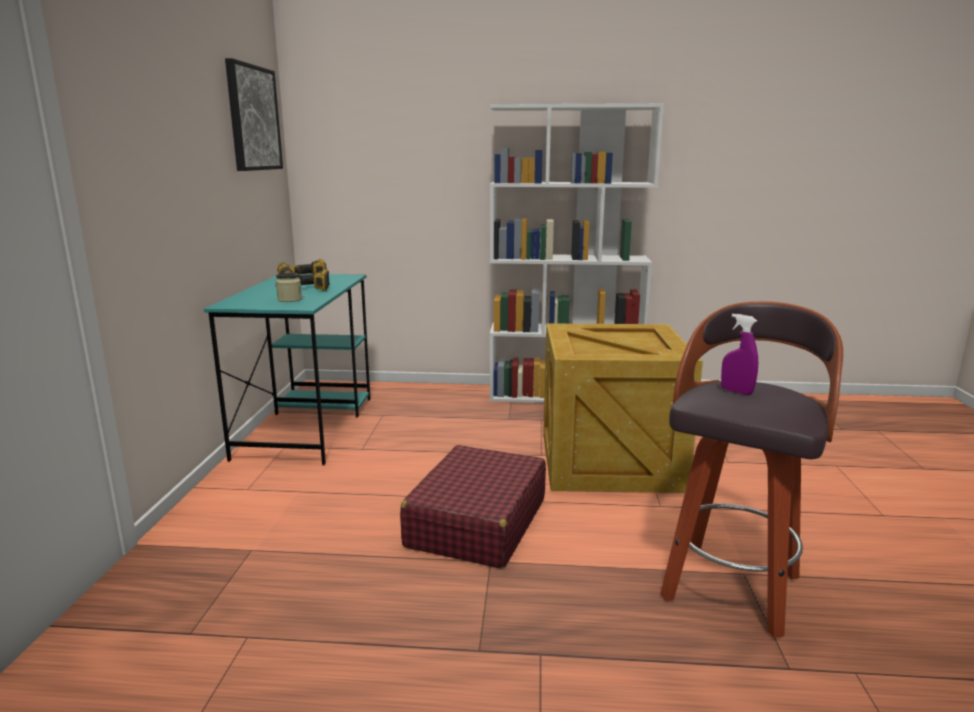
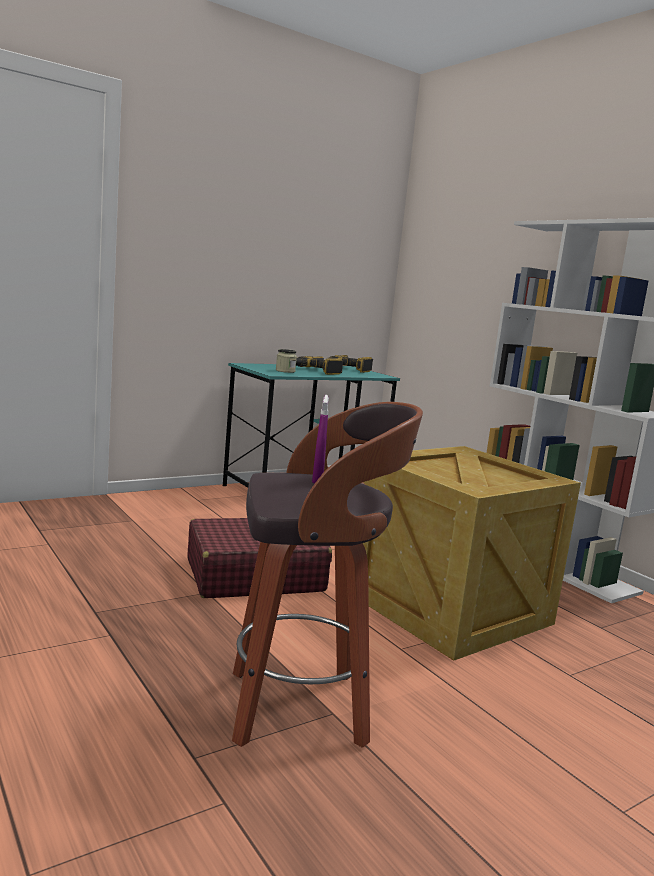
camera: 50 degrees right, 5 degrees down
(253, 118) = (347, 233): picture -> none

